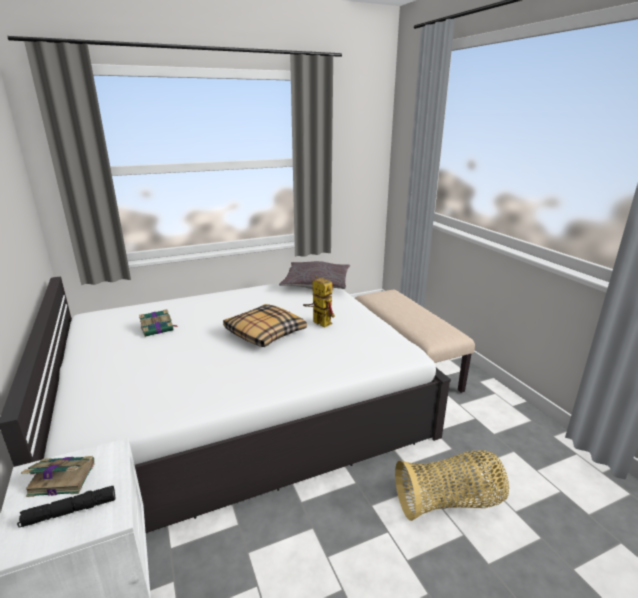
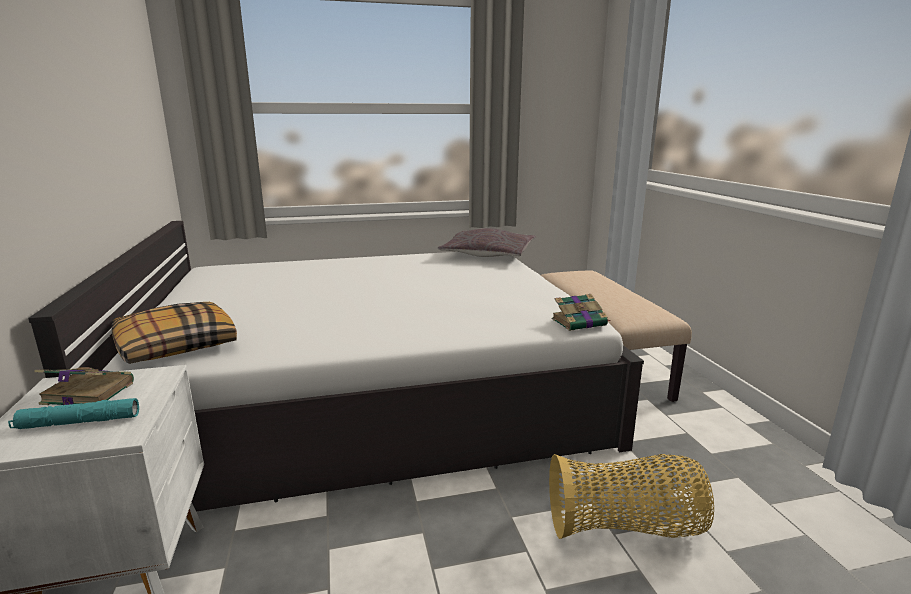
camera: 10 degrees right, 5 degrees down
(70, 511) = (78, 422): black flashlight -> turquoise flashlight
(158, 329) = (278, 282): book -> book (580, 322)
(264, 333) = (403, 292): pillow -> pillow (175, 345)
(318, 322) = (475, 287): toy robot -> none

